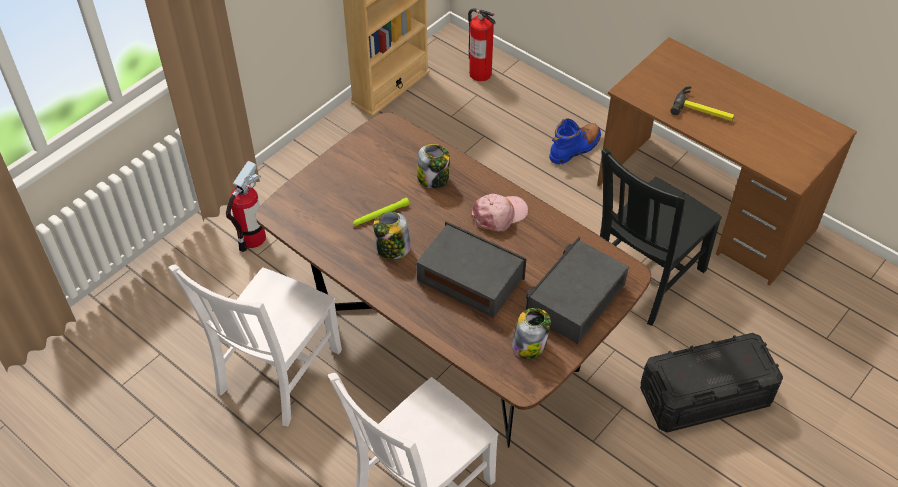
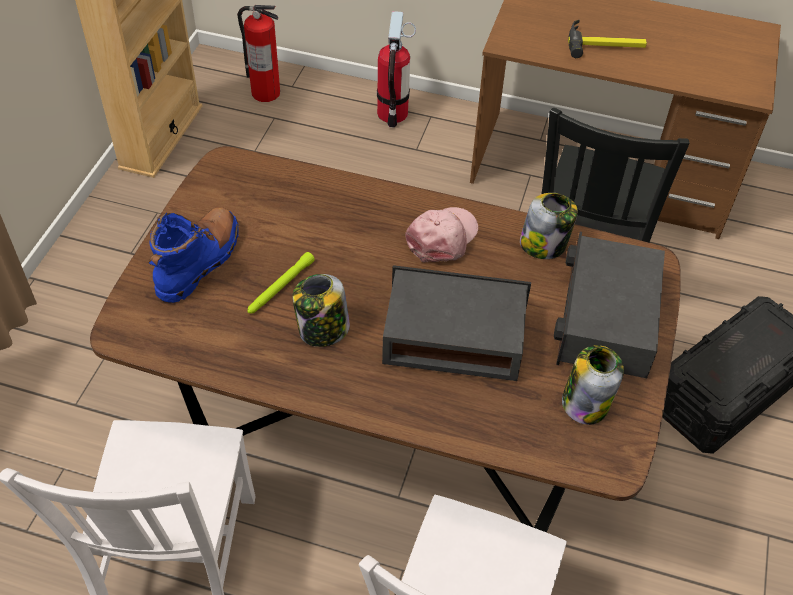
camera: 25 degrees left, 0 degrees up
(252, 238) = (57, 383): fire extinguisher -> fire extinguisher (392, 113)
(433, 178) = (328, 216): jar -> jar (544, 244)
(575, 148) = (422, 148): blue boot -> blue boot (199, 262)

